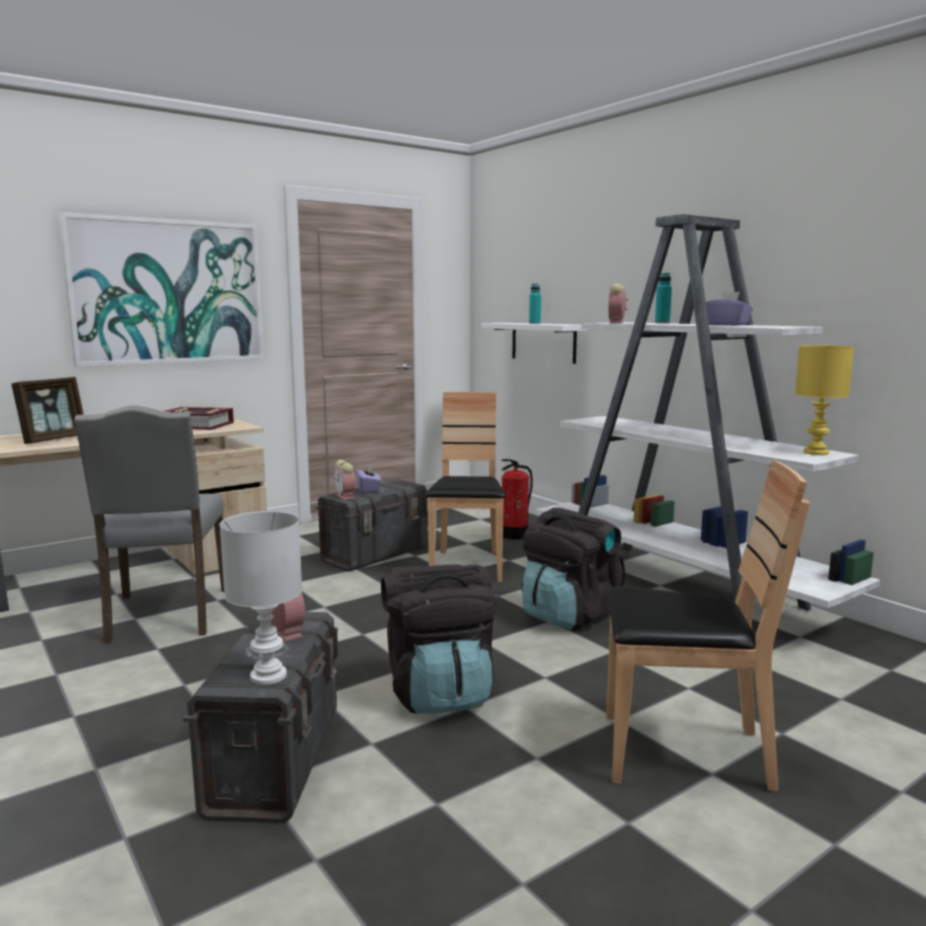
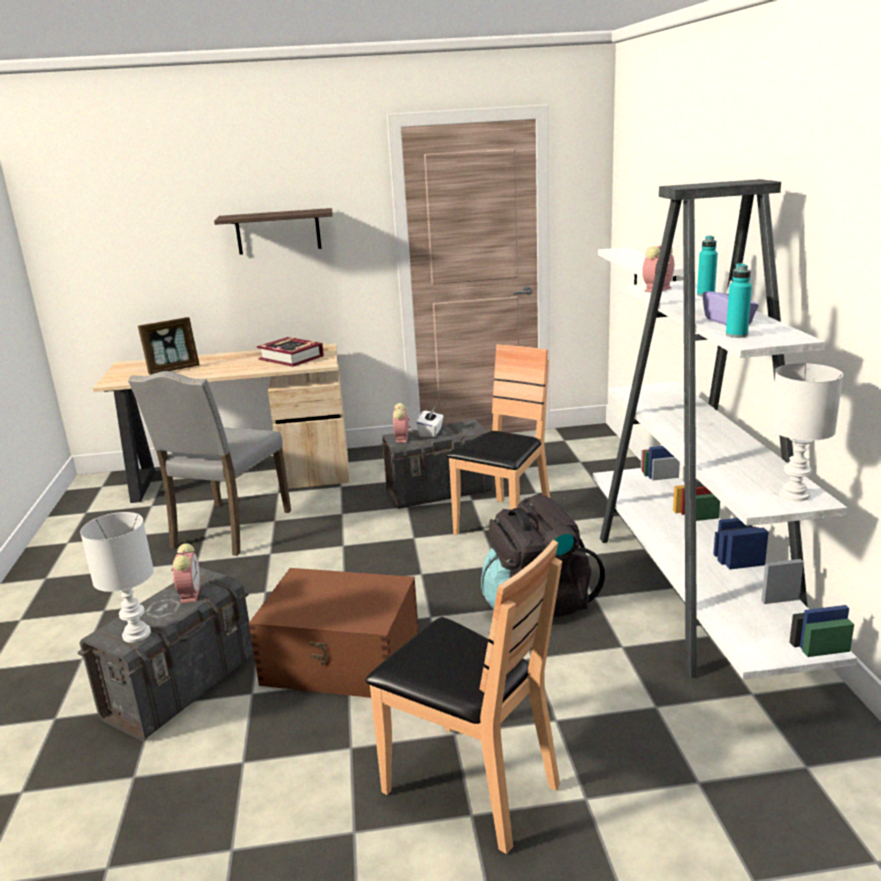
camera: 30 degrees right, 10 degrees up
(168, 292) = (278, 231): picture -> shelf
(369, 490) = (431, 432): purple tissue box -> white tissue box
(439, 693) = (343, 660): black backpack -> brown storage box
(515, 535) = (592, 490): fire extinguisher -> none
(534, 323) = (640, 258): turquoise bottle -> turquoise bottle (736, 335)
(814, 453) = (793, 494): yellow table lamp -> white table lamp

